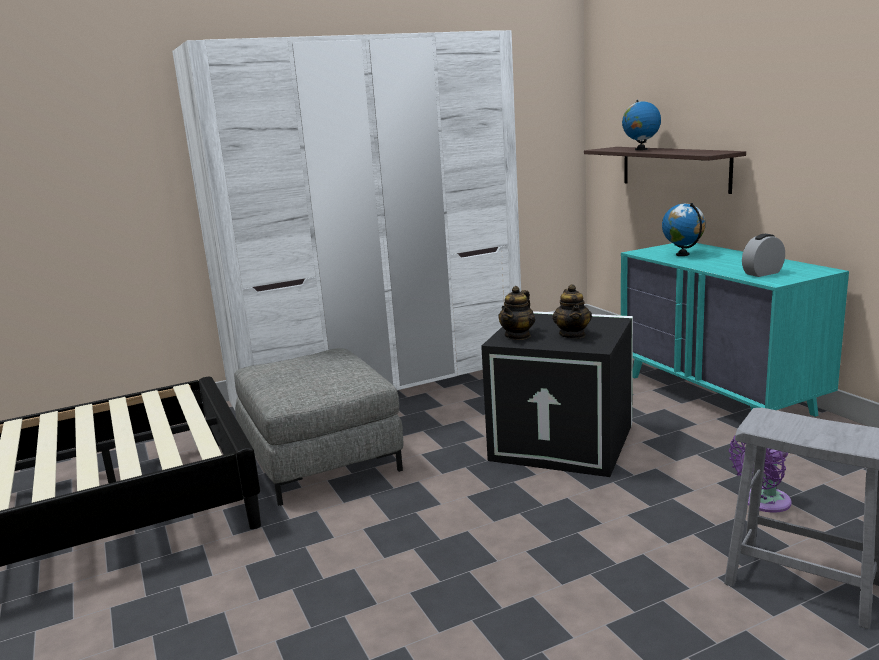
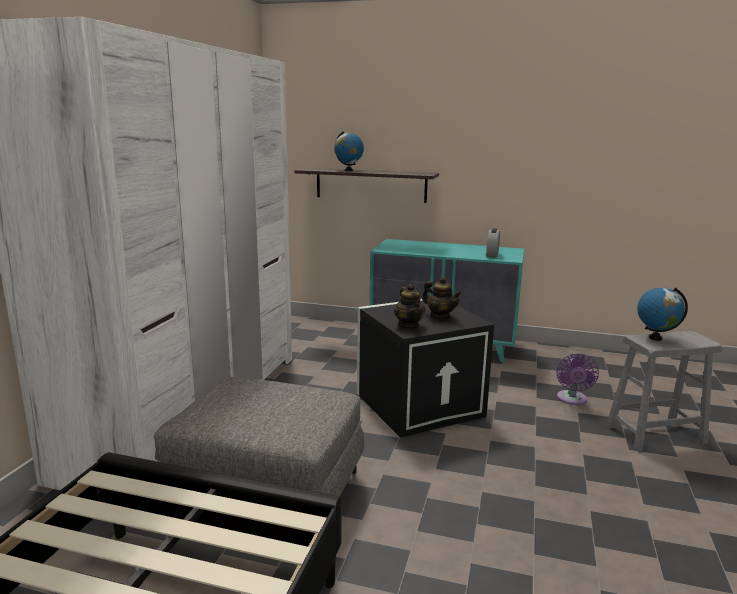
camera: 50 degrees left, 0 degrees up
(682, 254) = (414, 248): globe -> globe (655, 338)

